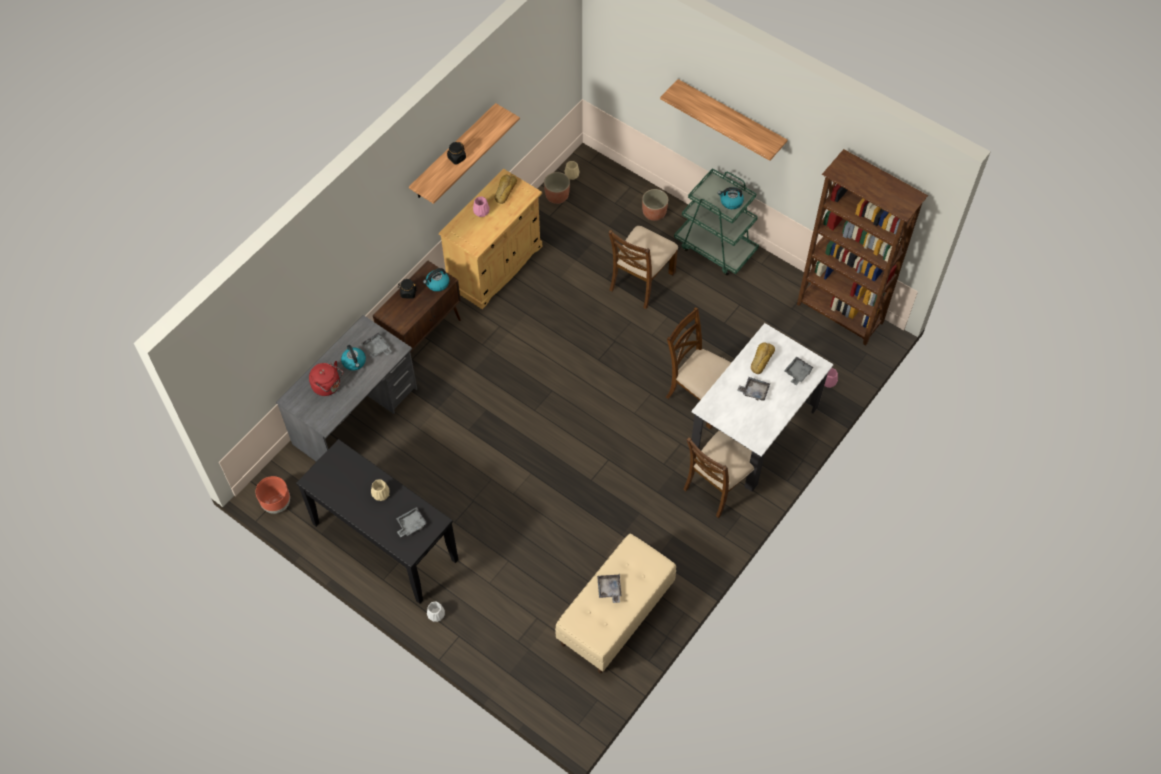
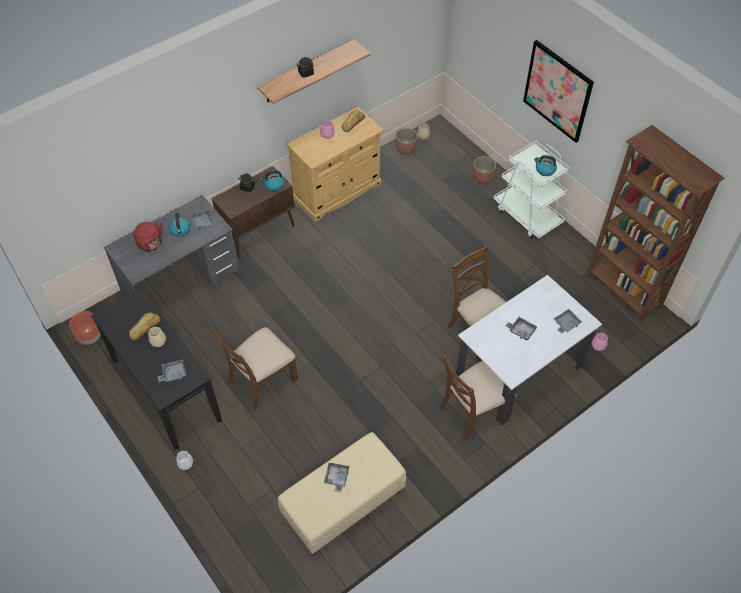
camera: 15 degrees right, 5 degrees down
(641, 281) = (455, 228): brown chair -> brown chair (261, 380)
(715, 248) = (527, 215): green cart -> white cart
(730, 118) = (557, 91): shelf -> picture
(761, 359) = (535, 305): bread -> bread (144, 328)

